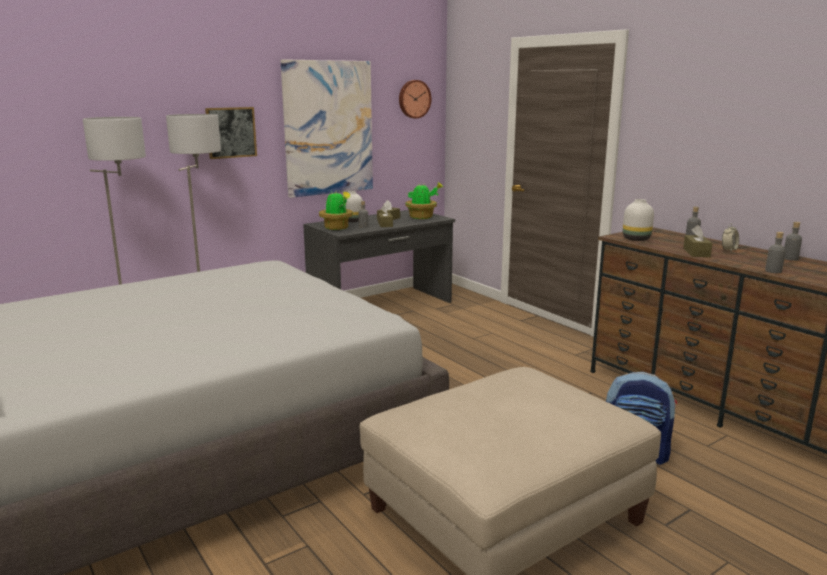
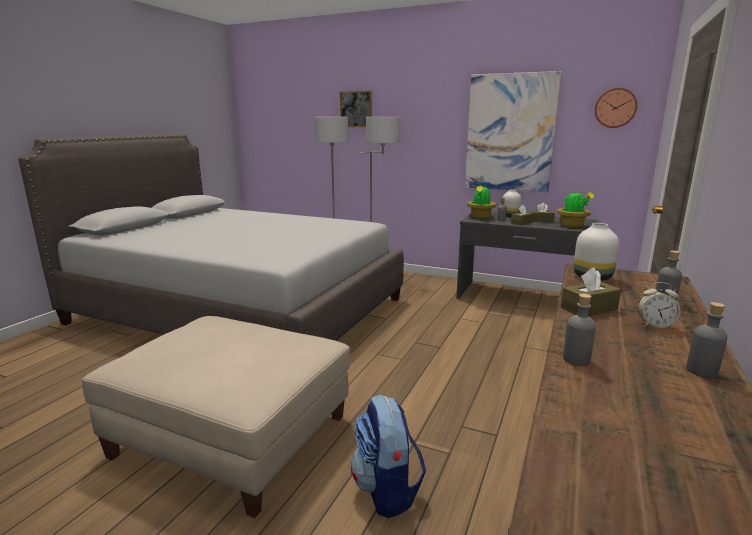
camera: 60 degrees right, 0 degrees up
(231, 132) = (426, 132): picture -> picture (356, 109)

